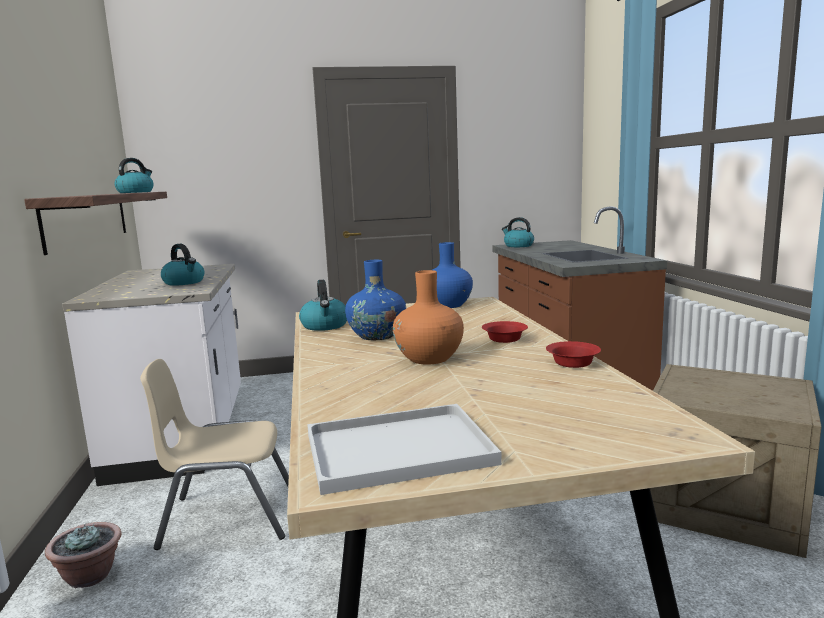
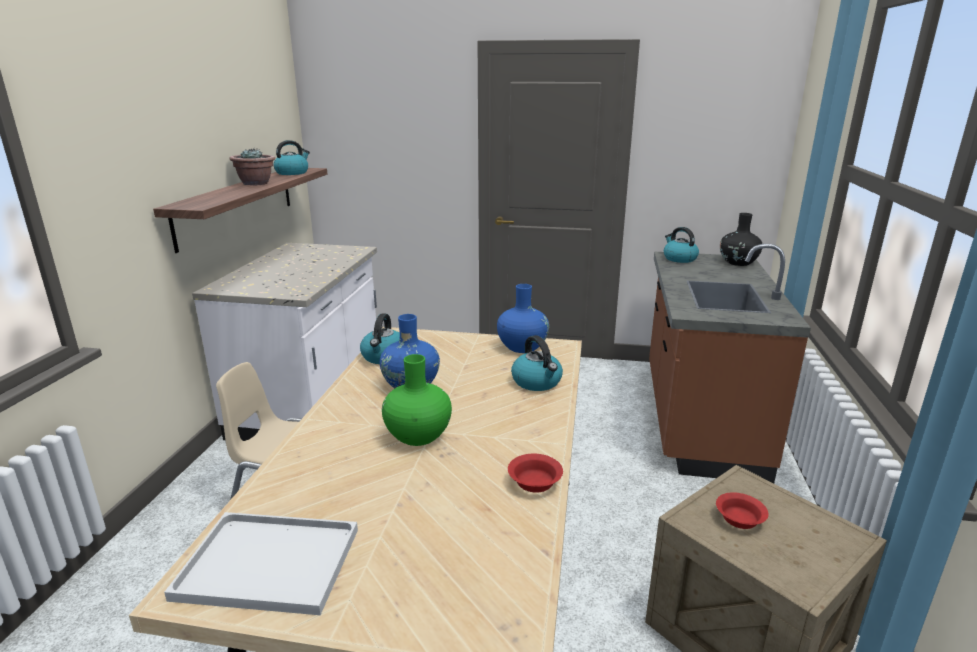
camera: 20 degrees right, 10 degrees up
(90, 576) = (174, 529): potted plant -> potted plant (256, 183)
(184, 282) = (304, 276): kettle -> kettle (537, 382)
(429, 358) = (418, 435): orange vase -> green vase
(503, 339) = (513, 422): red bowl -> red bowl (738, 519)
(565, 243) = (738, 262): none -> black vase

